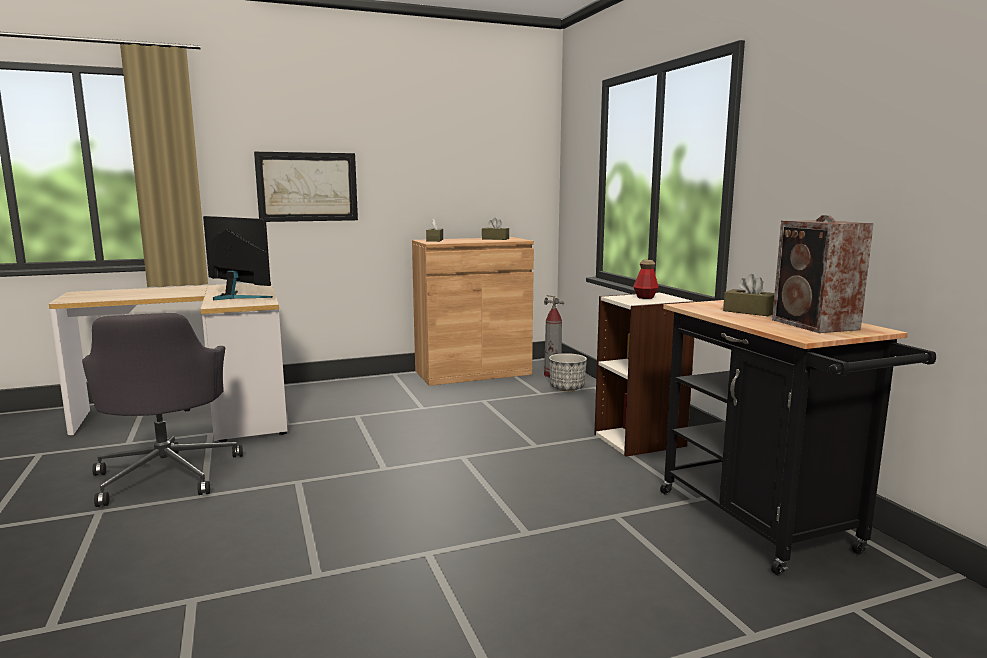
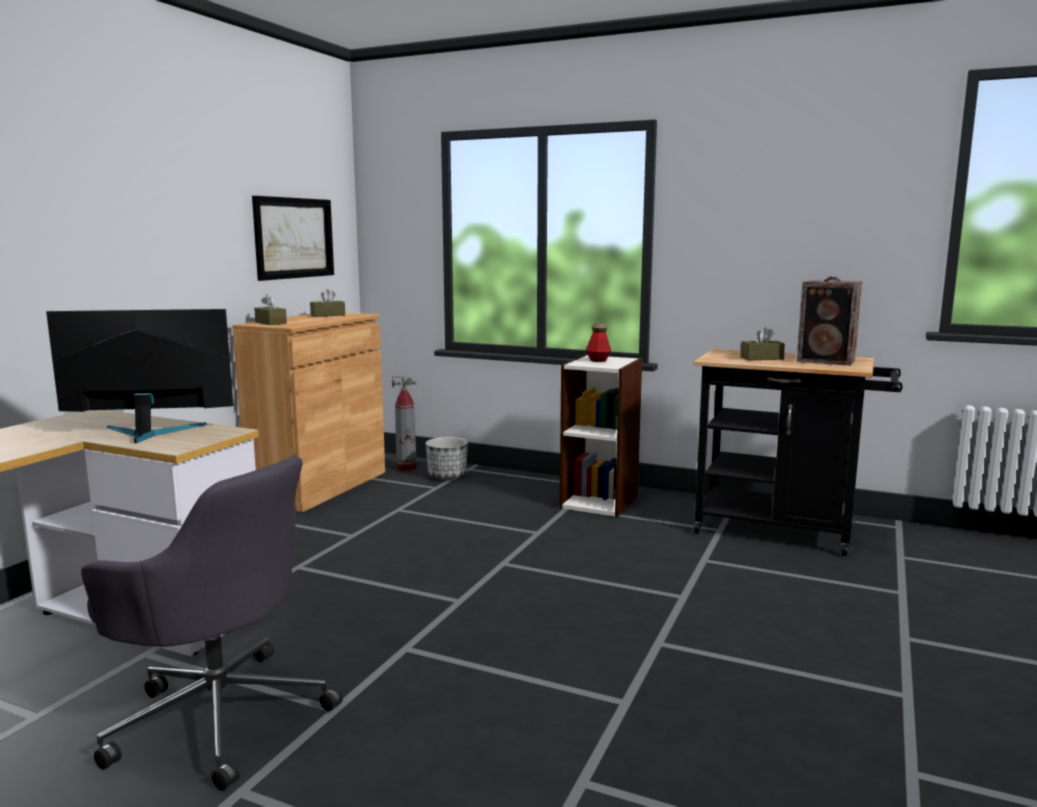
camera: 45 degrees left, 0 degrees up
(307, 187) = (105, 256): picture -> picture (294, 238)

